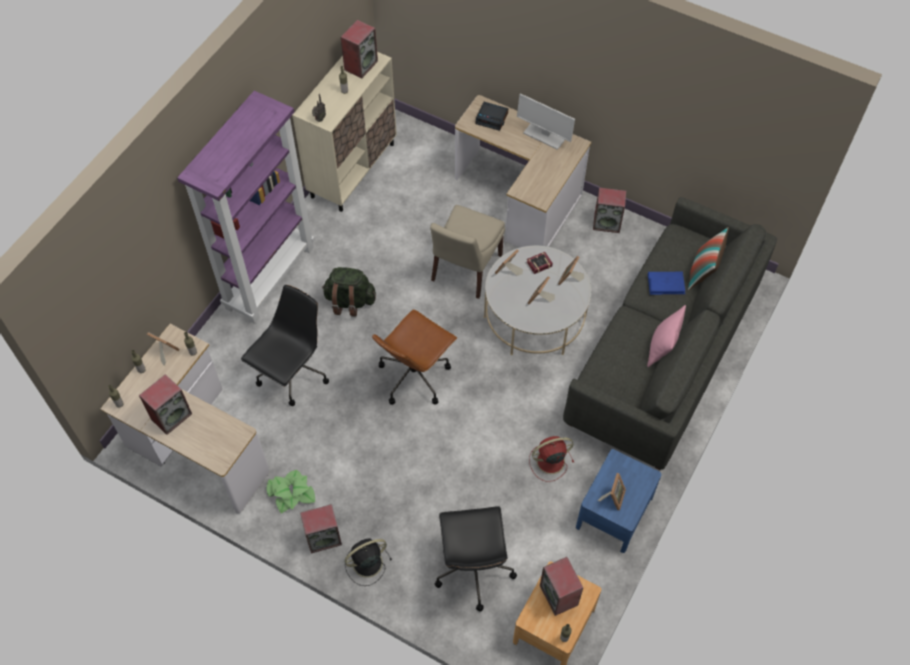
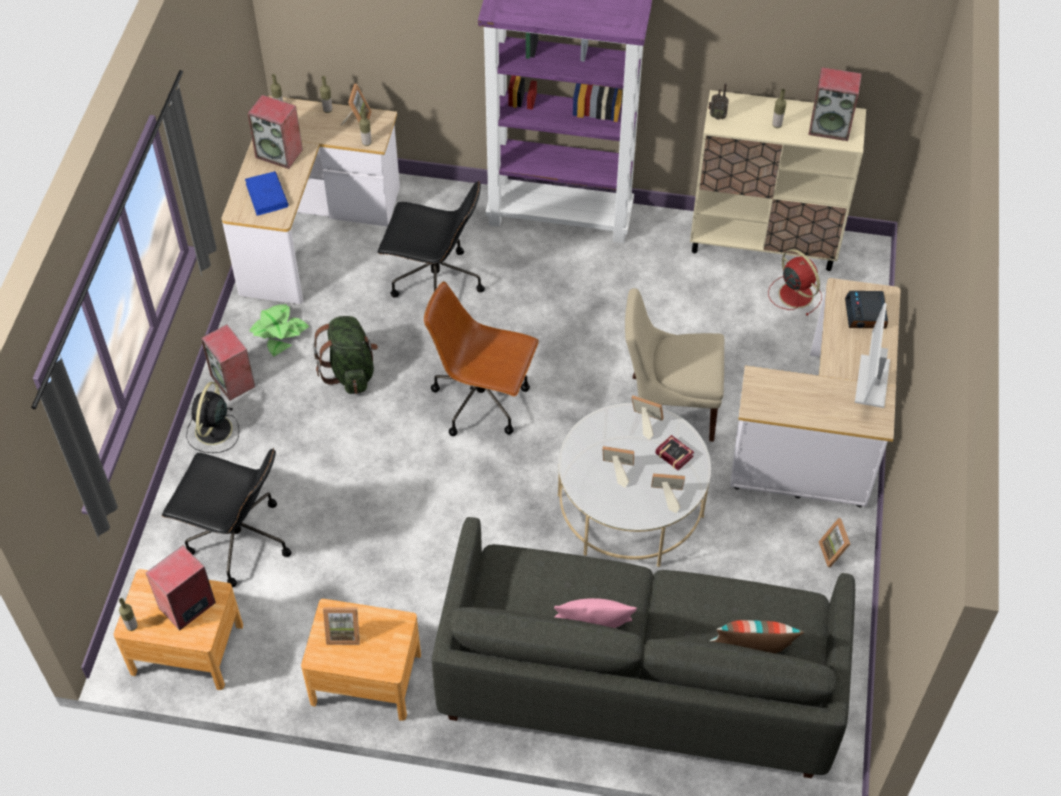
camera: 70 degrees right, 5 degrees down
(350, 301) = (561, 303): green backpack -> green backpack (350, 371)
(366, 563) = (213, 431): black fan -> black fan turned 120 degrees counterclockwise
(473, 569) = (238, 540): black office chair -> black office chair turned 135 degrees counterclockwise
(549, 461) = (414, 582): red fan -> red fan (794, 294)
(607, 223) = (835, 552): speaker -> picture frame
(614, 512) = (366, 678): blue nightstand -> brown nightstand
(666, 284) = (705, 609): blue book -> blue book (267, 195)

